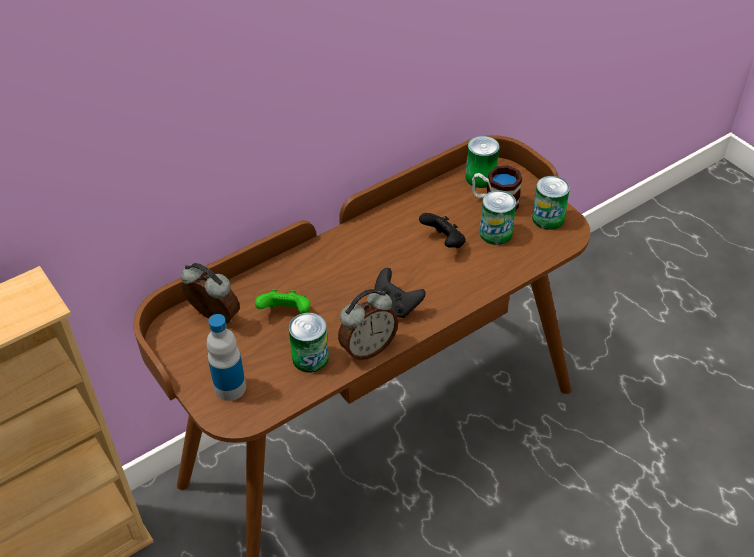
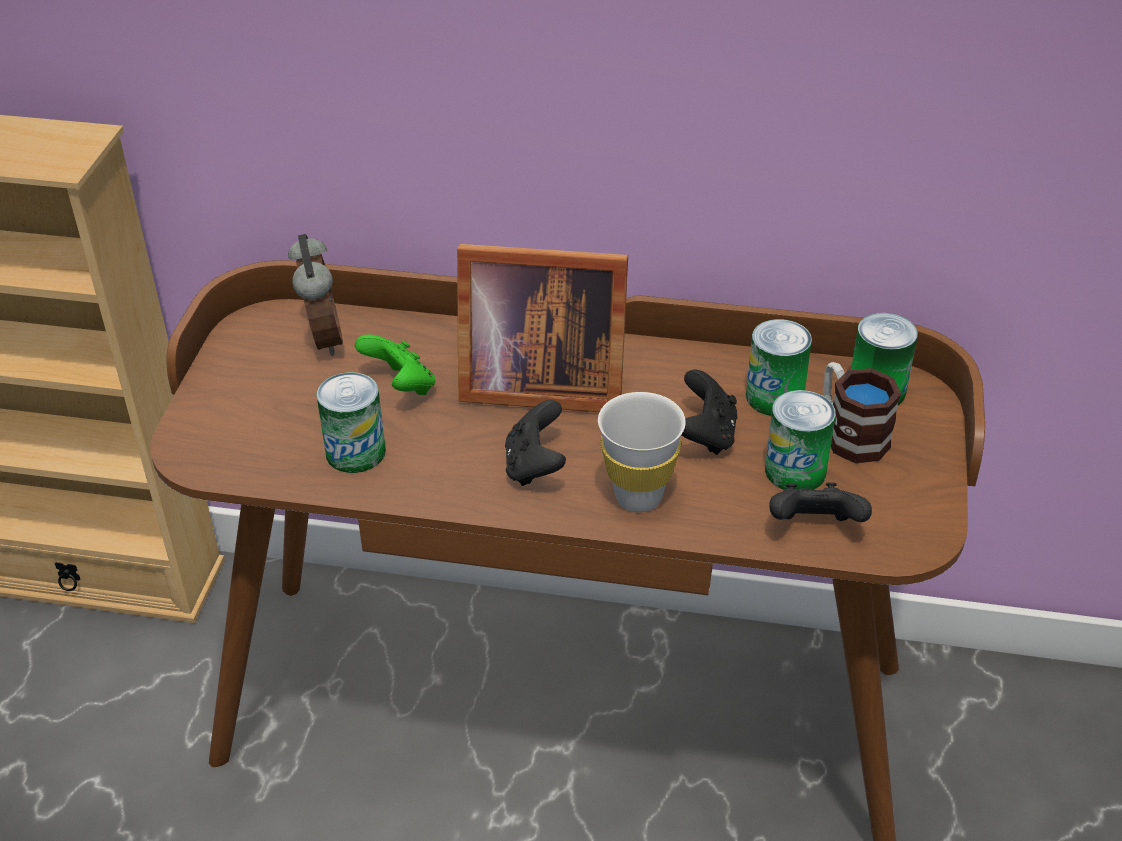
camera: 45 degrees right, 5 degrees down
(230, 388) = (233, 421): bottle -> none
(344, 268) = (536, 383): none -> picture frame
(367, 348) = (431, 489): alarm clock -> none
(454, 288) = (638, 497): none -> white cup
(531, 251) = (814, 527): none -> black game controller
(548, 218) = (902, 502): can -> can (774, 397)

